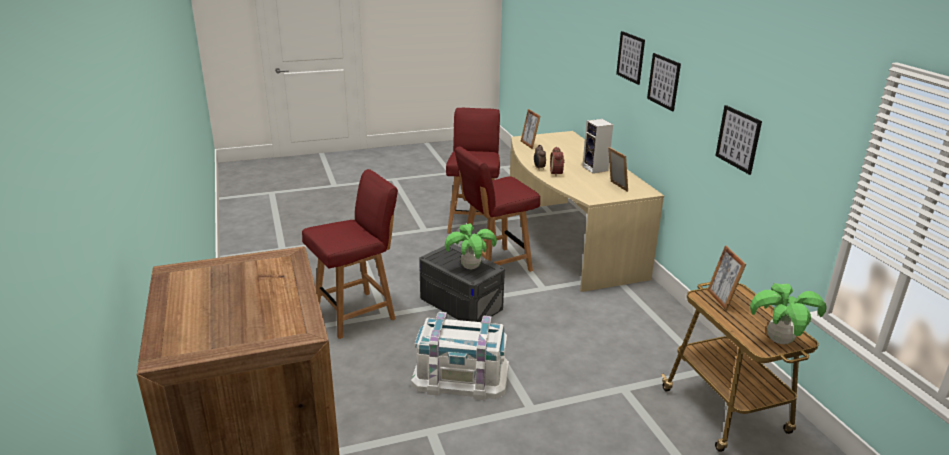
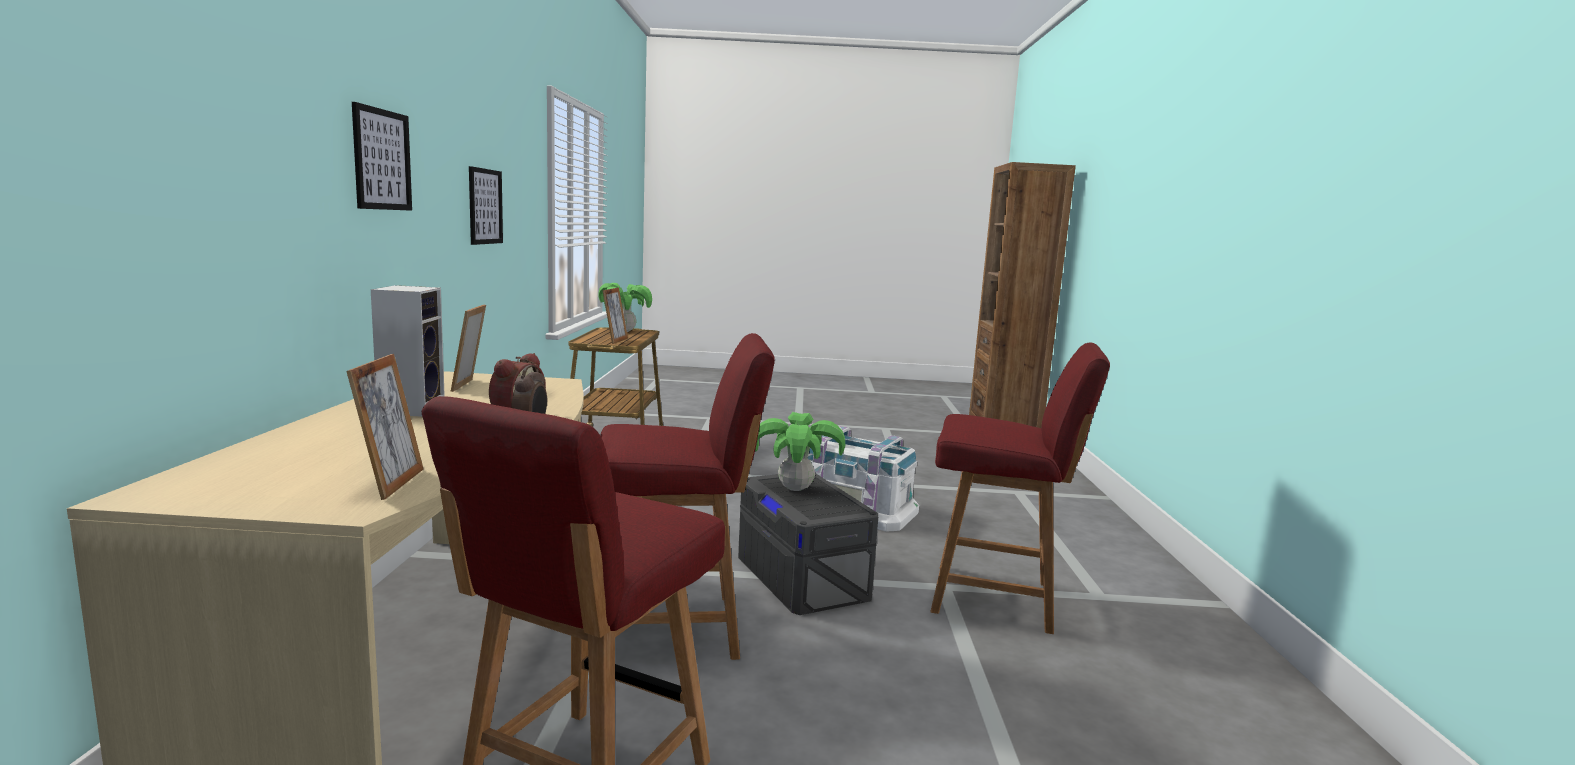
camera: 160 degrees left, 15 degrees down
(356, 314) = (996, 598): red chair -> red chair turned 150 degrees counterclockwise
(630, 57) = (290, 122): picture -> none

